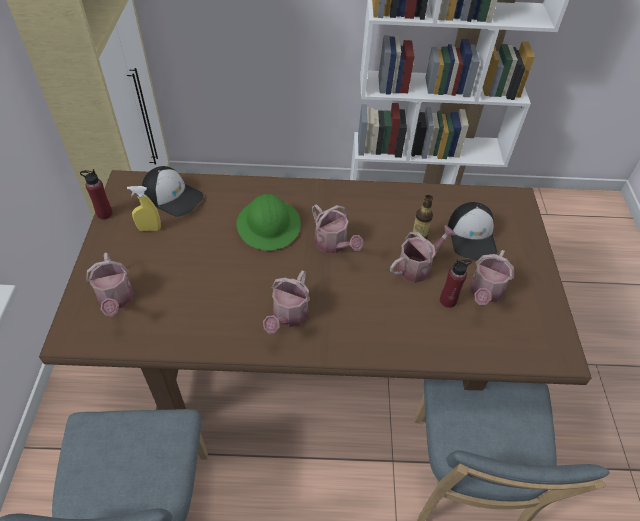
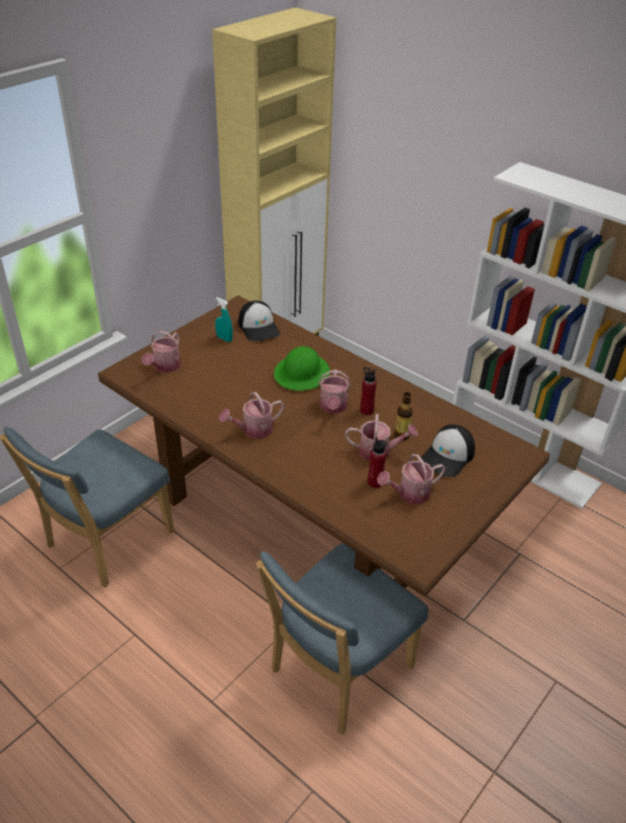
camera: 40 degrees right, 10 degrees down
(104, 213) = (207, 318): red bottle -> red bottle (366, 410)
(149, 229) = (224, 339): yellow spray bottle -> turquoise spray bottle

